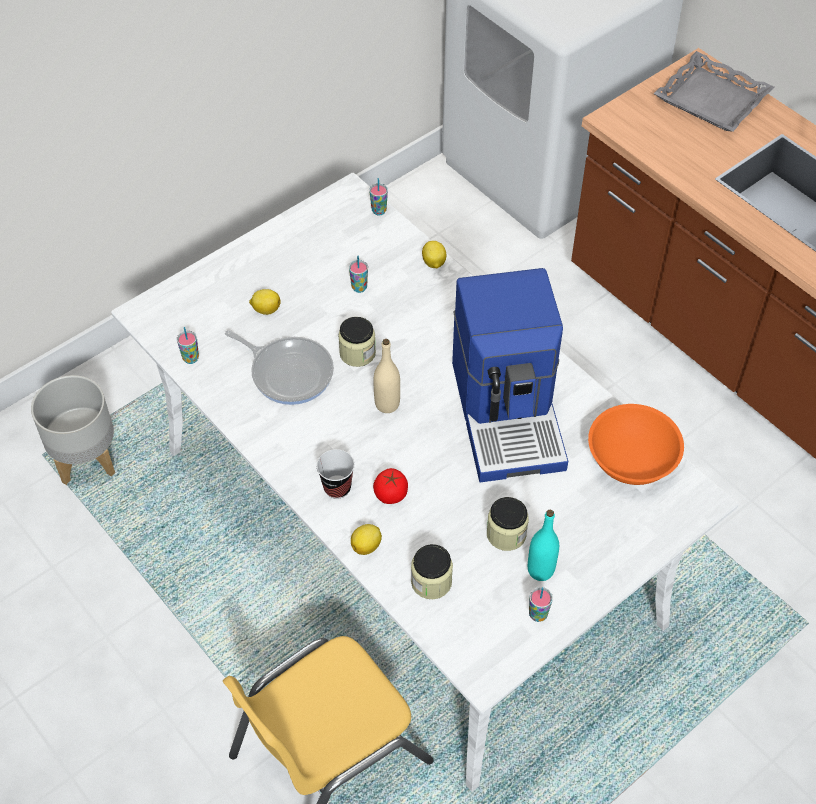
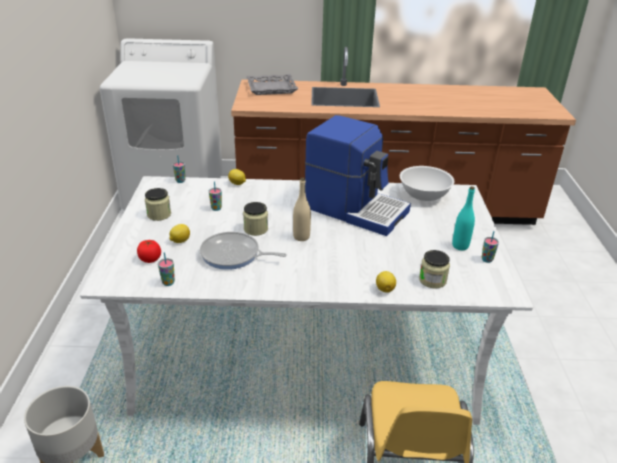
camera: 50 degrees left, 20 degrees down
(288, 372) = (233, 255): frying pan -> frying pan turned 150 degrees counterclockwise
(337, 487) = (333, 279): cup -> none
(391, 494) = (360, 264): tomato -> tomato (150, 259)
(506, 534) = (427, 244): jar -> jar (159, 214)
(632, 462) = (424, 195): orange bowl -> white bowl

